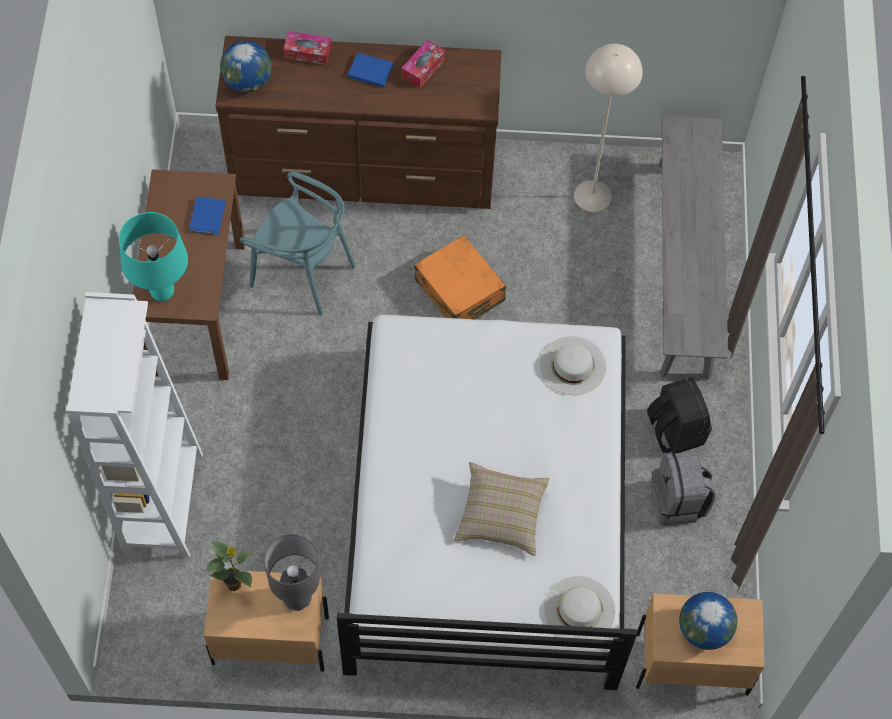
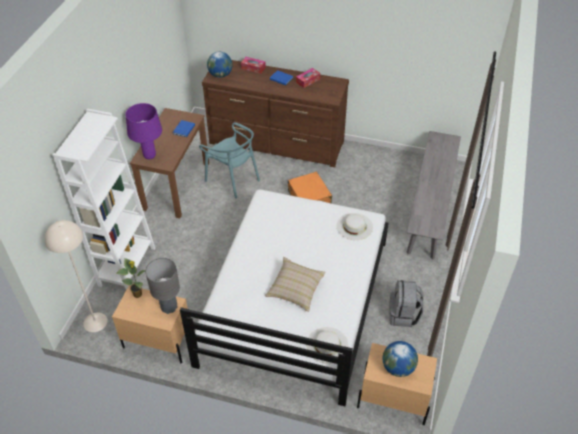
camera: 15 degrees right, 15 degrees down
(163, 293) = (150, 156): turquoise table lamp -> purple table lamp
(592, 195) = (388, 169): beige floor lamp -> beige floor lamp (95, 322)
(674, 430) = (409, 280): black backpack -> none

